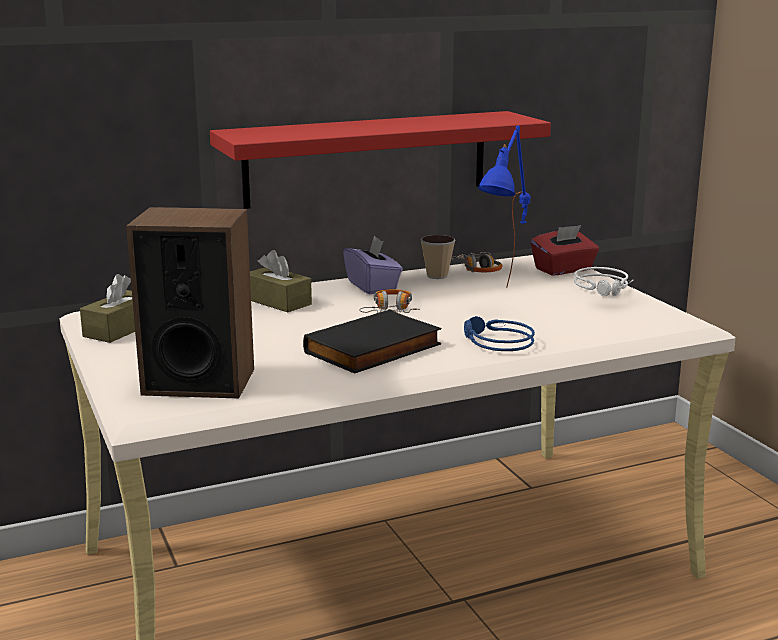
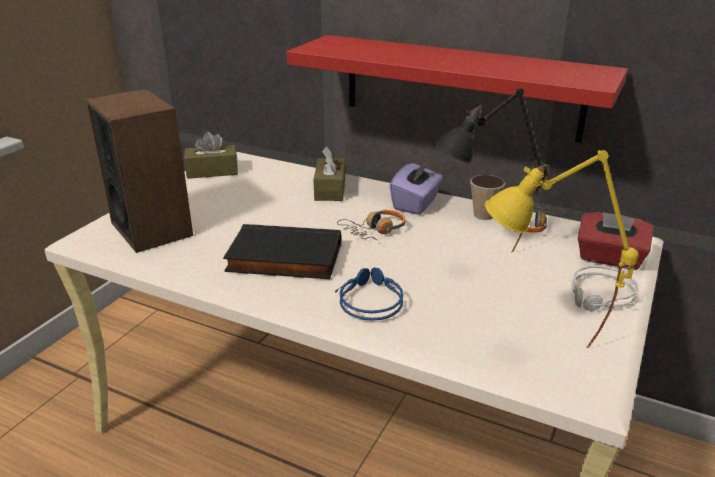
camera: 50 degrees right, 10 degrees up
(506, 299) = (482, 263): blue table lamp -> black table lamp
(639, 322) = (540, 353): none -> yellow table lamp

